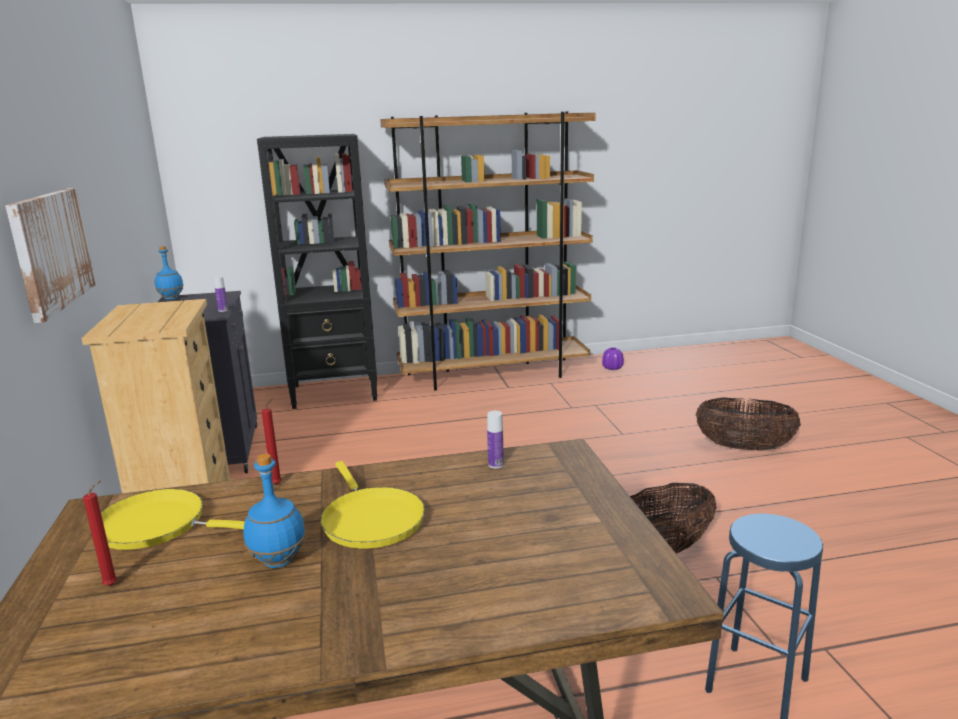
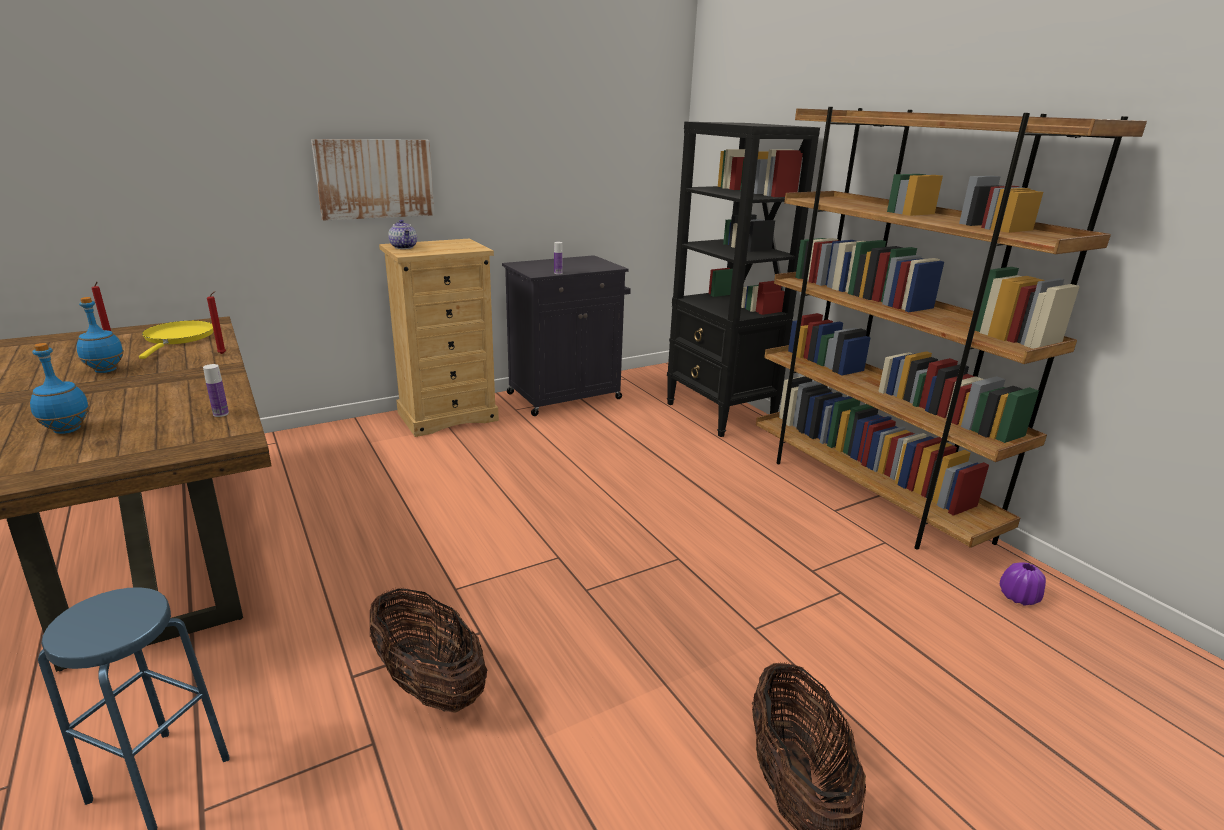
camera: 70 degrees right, 5 degrees up
(129, 327) = (404, 247): none -> teapot
(171, 298) = (587, 258): blue bottle -> blue bottle (68, 430)
(370, 519) = (146, 385): yellow frying pan -> none

